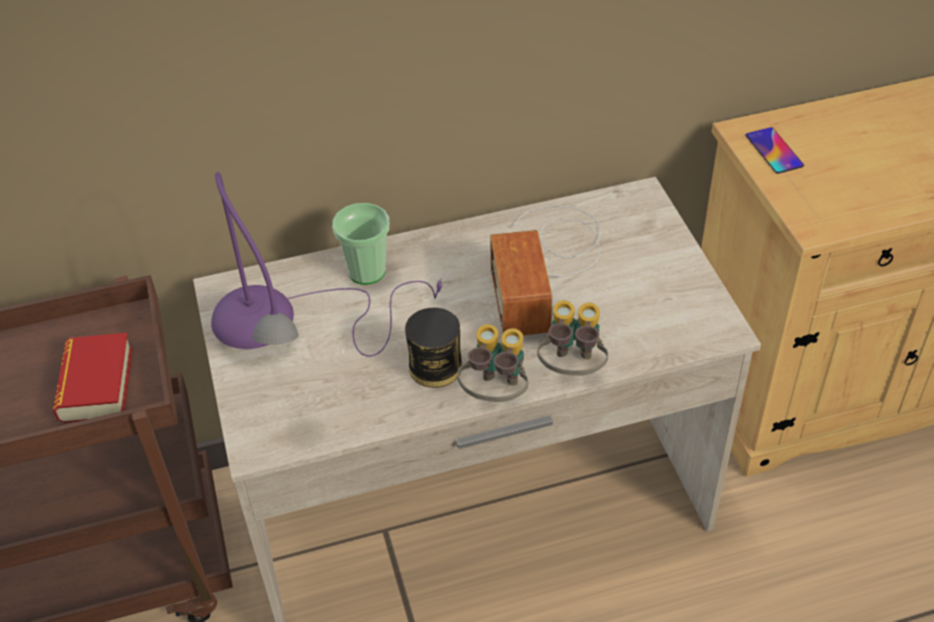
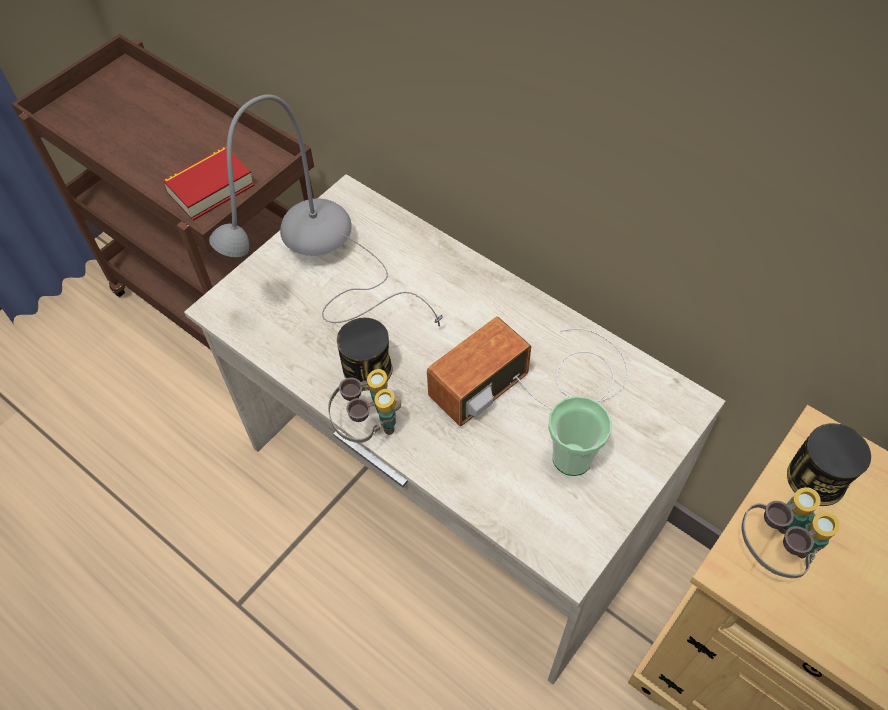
camera: 55 degrees right, 10 degrees up
(300, 348) = (325, 275): purple table lamp -> grey table lamp
(367, 271) = (432, 266): cup -> cup (572, 458)
(572, 369) = (434, 465): binoculars -> binoculars (775, 550)
(774, 151) = (816, 479): phone -> can

